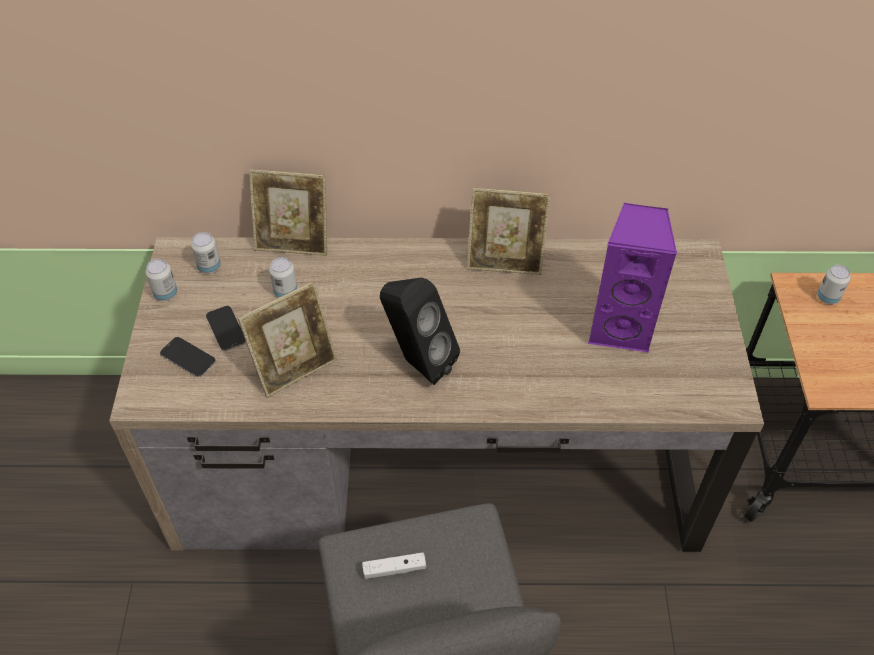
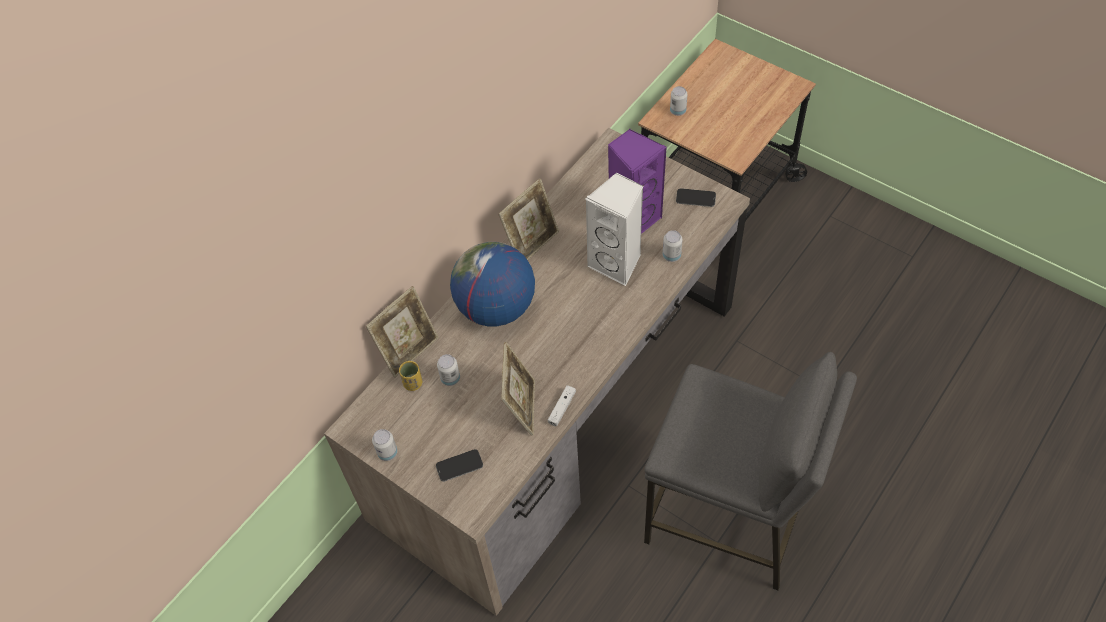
camera: 50 degrees left, 5 degrees up
(209, 267) = (385, 413): can -> can (671, 256)
(226, 329) = (453, 430): phone -> phone (695, 198)
(258, 267) = (413, 383): none -> yellow cup
(394, 569) = (699, 438): white game controller -> white game controller (562, 408)
(399, 279) = (496, 308): none -> globe
(417, 362) = (572, 336): black speaker -> none
(548, 347) = (617, 263): none -> white speaker

